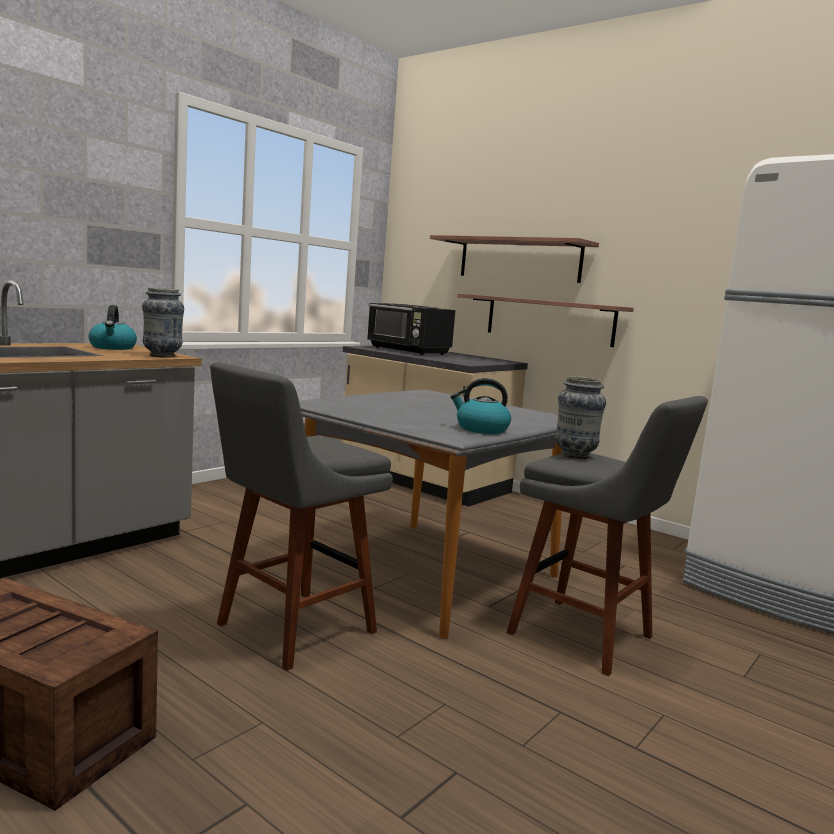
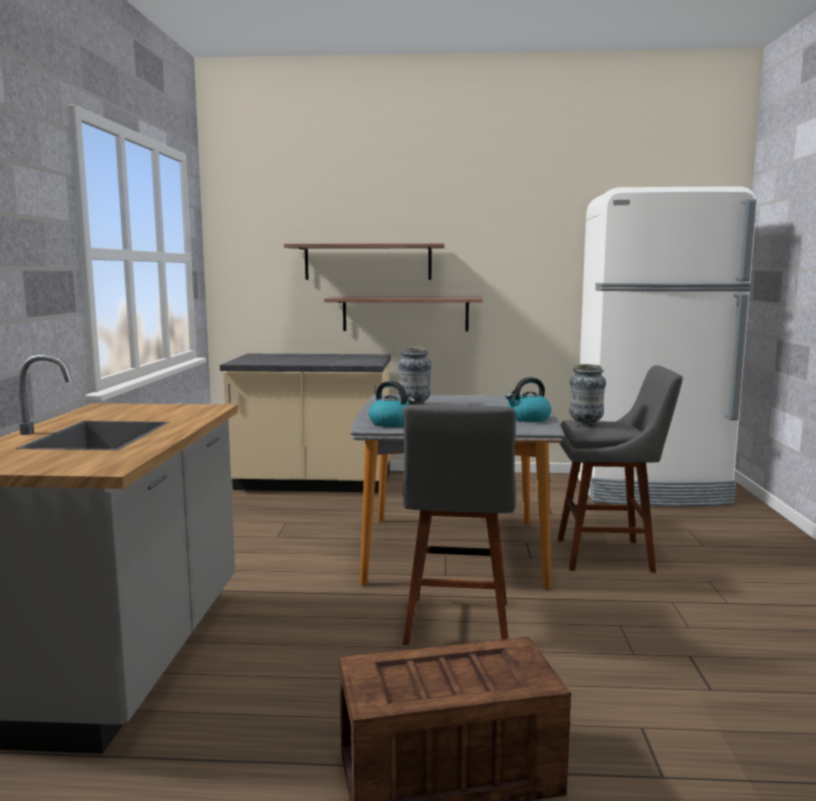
camera: 35 degrees left, 0 degrees up
(113, 347) = (122, 411): kettle -> kettle (392, 423)
(162, 356) = (206, 410): vase -> vase (414, 404)
(408, 351) = (283, 359): black microwave -> none

